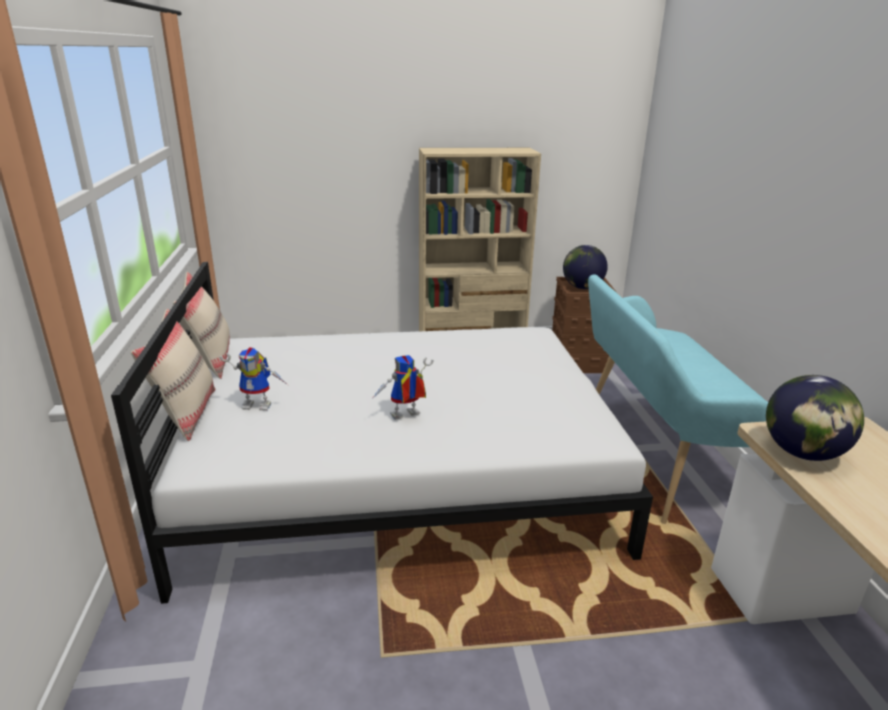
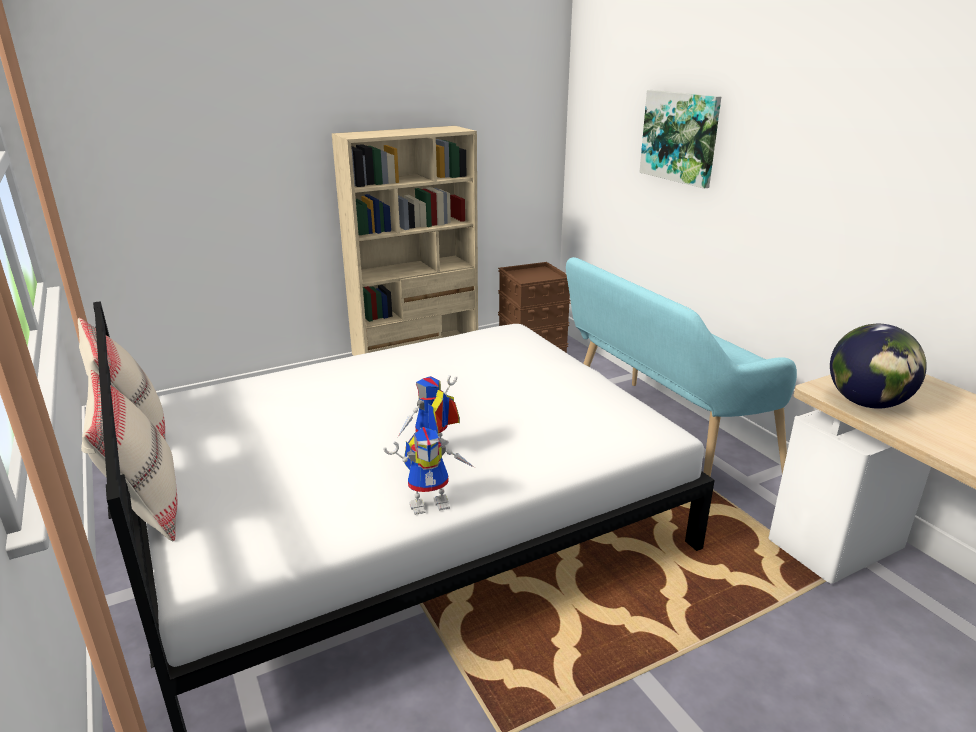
camera: 20 degrees left, 0 degrees up
(260, 404) = (242, 473): toy robot -> toy robot (431, 502)
(582, 287) = (531, 276): globe -> none
(724, 173) = (680, 137): none -> picture

